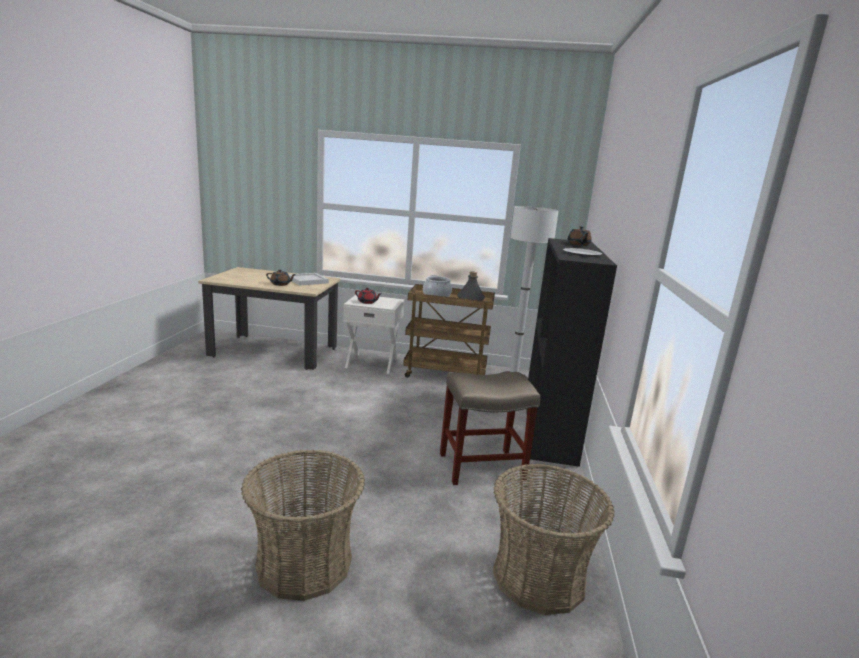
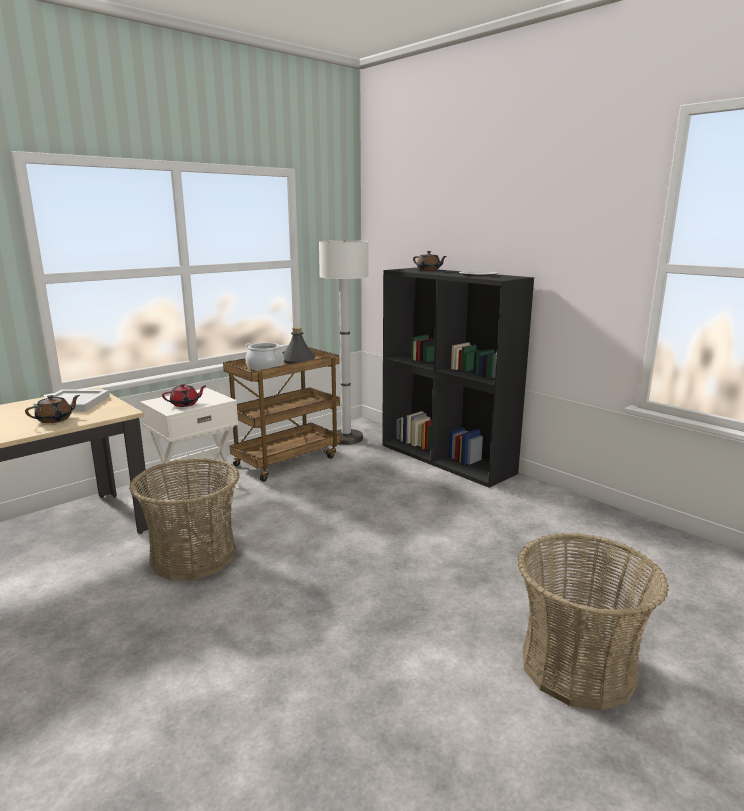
camera: 50 degrees left, 0 degrees up
(483, 466) = (483, 511): beige stool -> none
(538, 577) = (652, 549): basket -> basket (193, 556)

